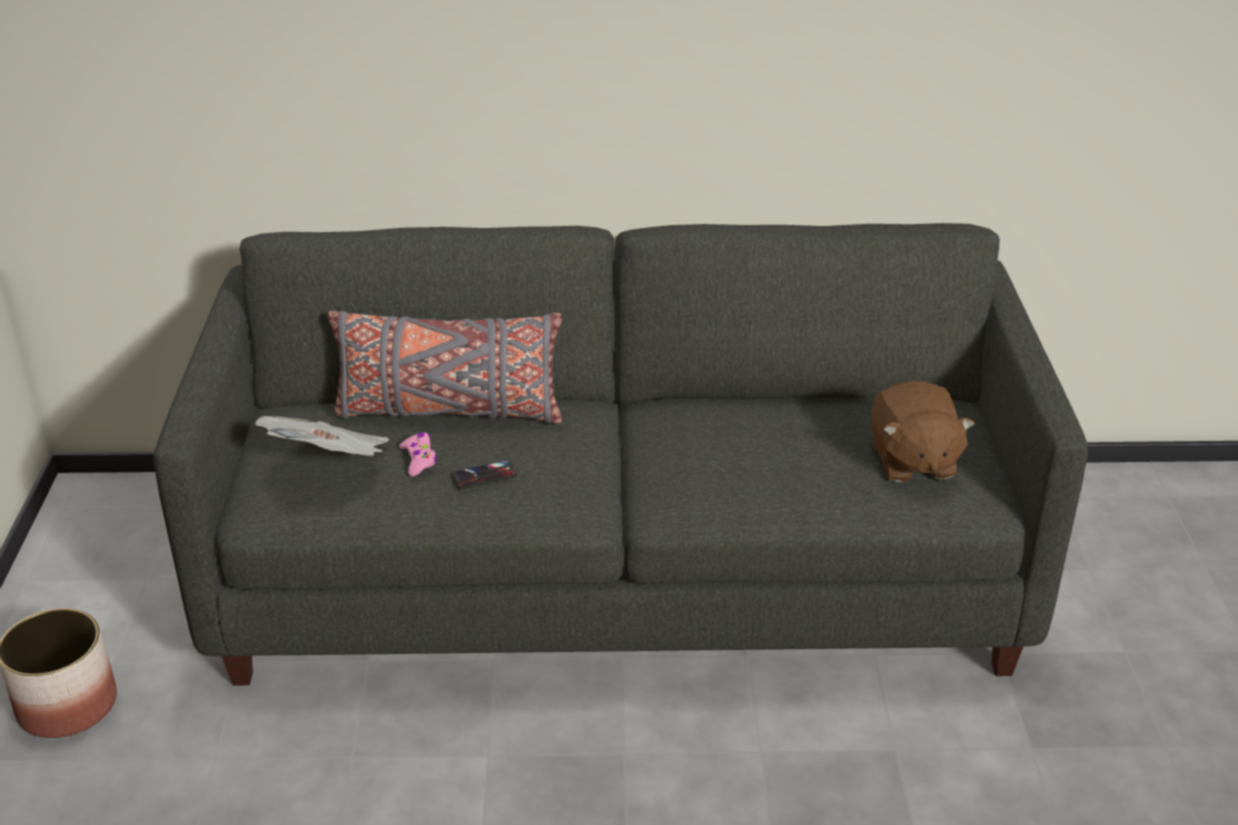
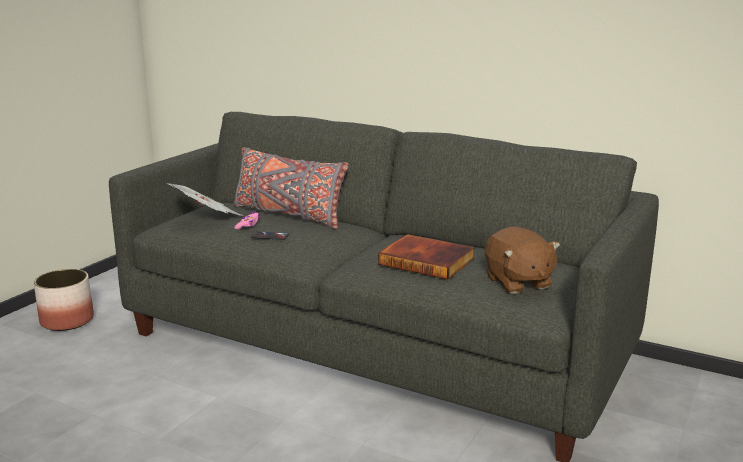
camera: 30 degrees right, 15 degrees down
(765, 456) = (427, 261): none -> book
(912, 461) = (517, 282): brown plush toy -> brown plush toy turned 45 degrees counterclockwise

